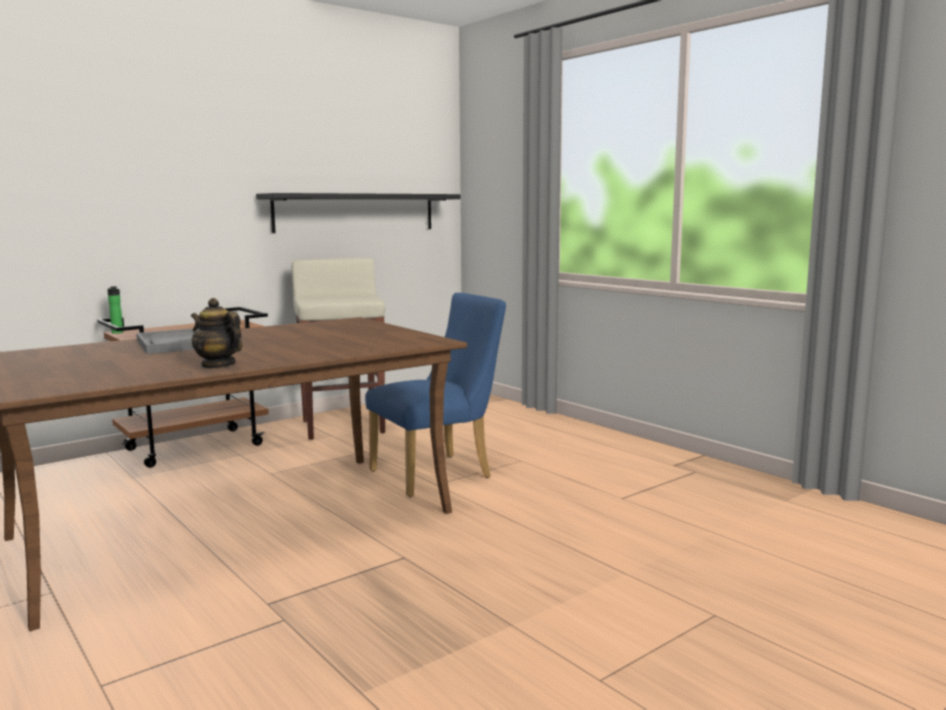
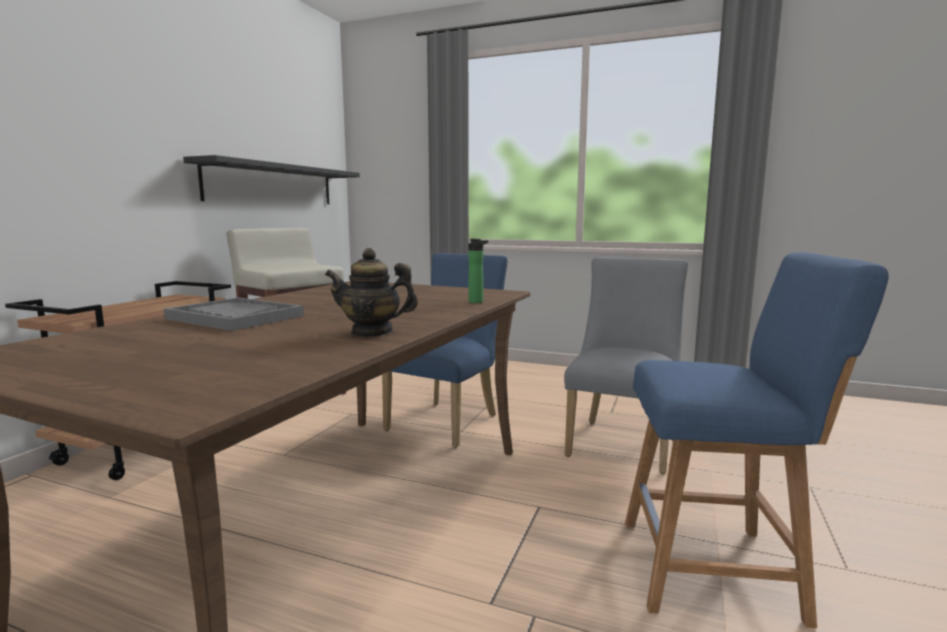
camera: 30 degrees left, 0 degrees up
(117, 333) = (44, 318): bottle -> bottle (477, 302)
(474, 640) = (718, 569): none -> blue stool
(580, 527) = (622, 441): none -> grey chair

